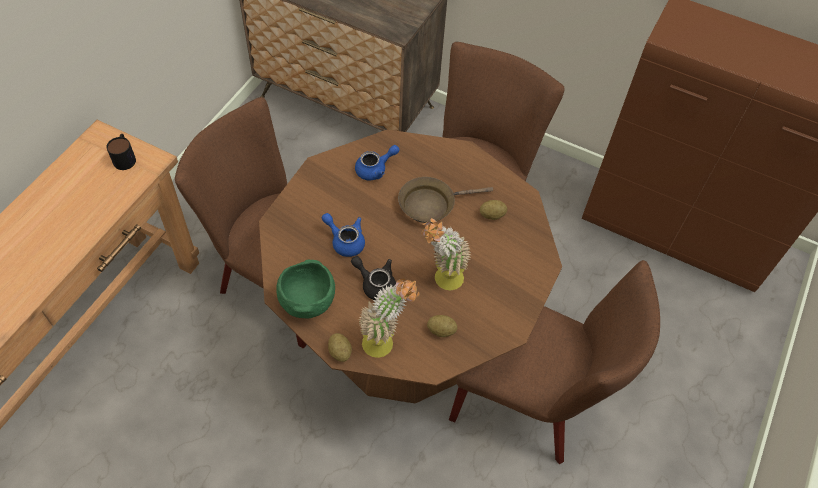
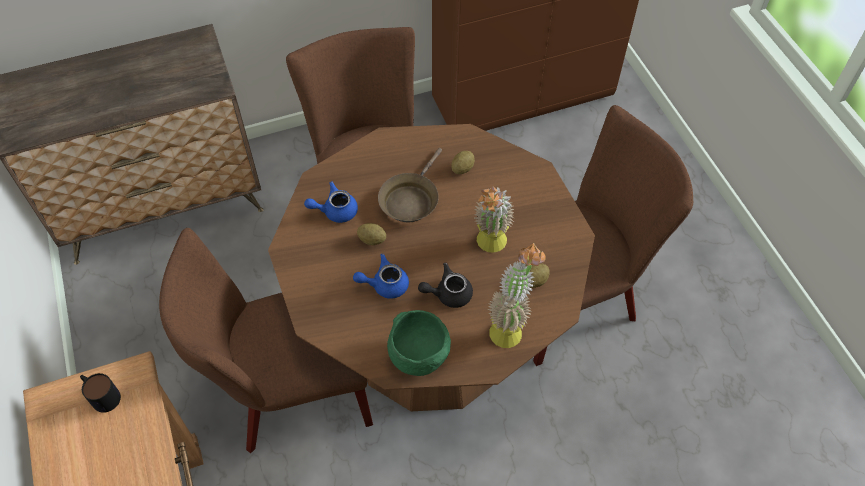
camera: 45 degrees left, 0 degrees up
(340, 352) = (488, 366): potato -> potato (372, 240)
(375, 169) = (335, 211): blue teapot -> blue teapot turned 120 degrees counterclockwise

